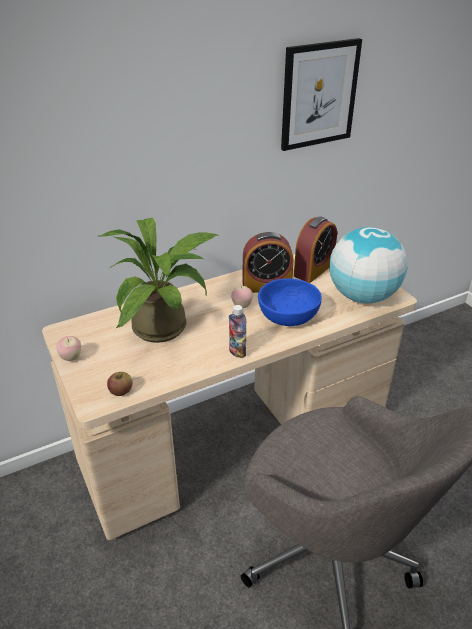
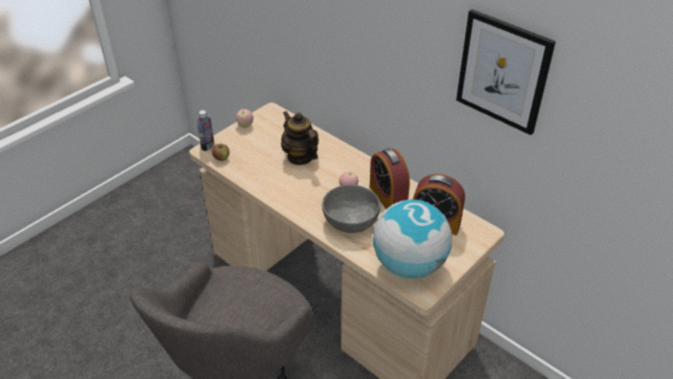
camera: 70 degrees right, 5 degrees up
(167, 326) = (300, 157): potted plant -> teapot
(237, 352) = (286, 201): bottle -> bottle (208, 146)
(288, 315) = (350, 220): blue bowl -> grey bowl

